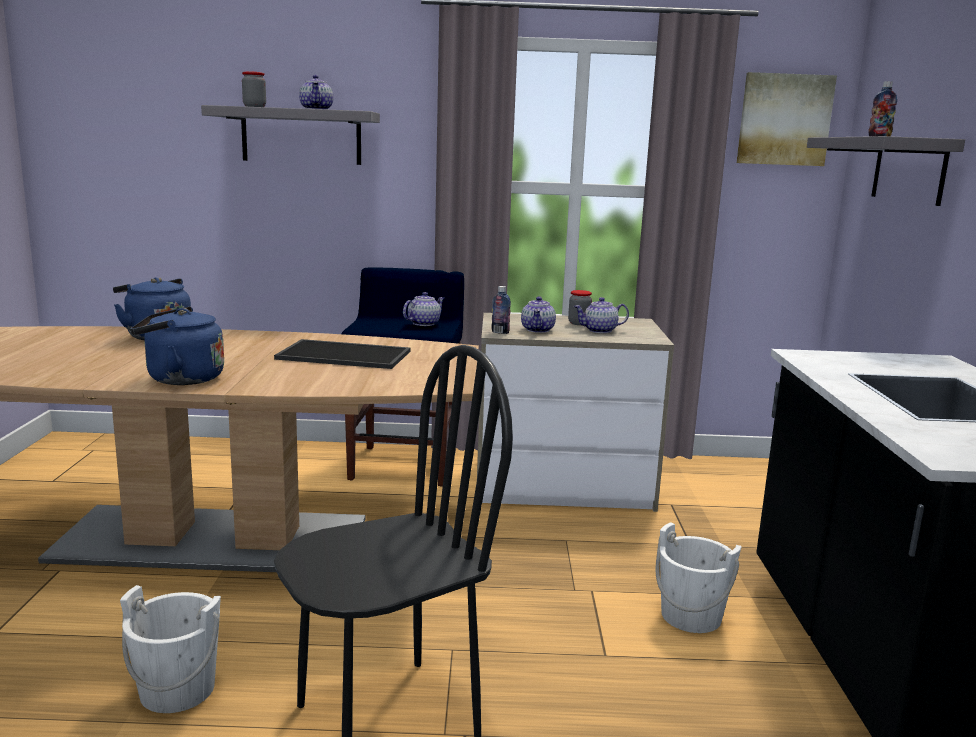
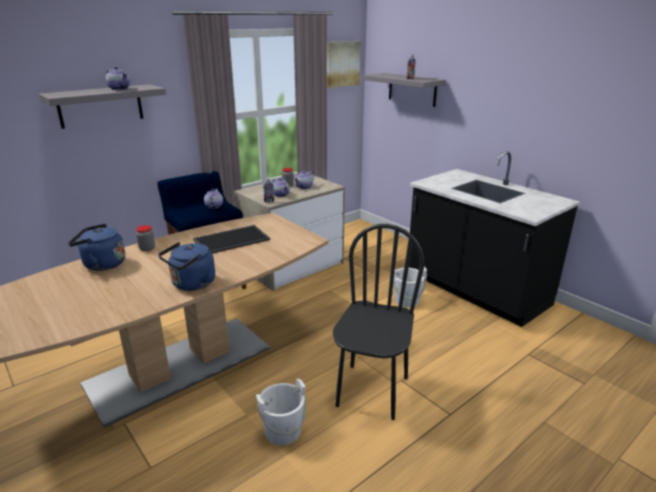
camera: 40 degrees left, 10 degrees up
(254, 107) = (78, 93): jar -> jar (147, 248)

